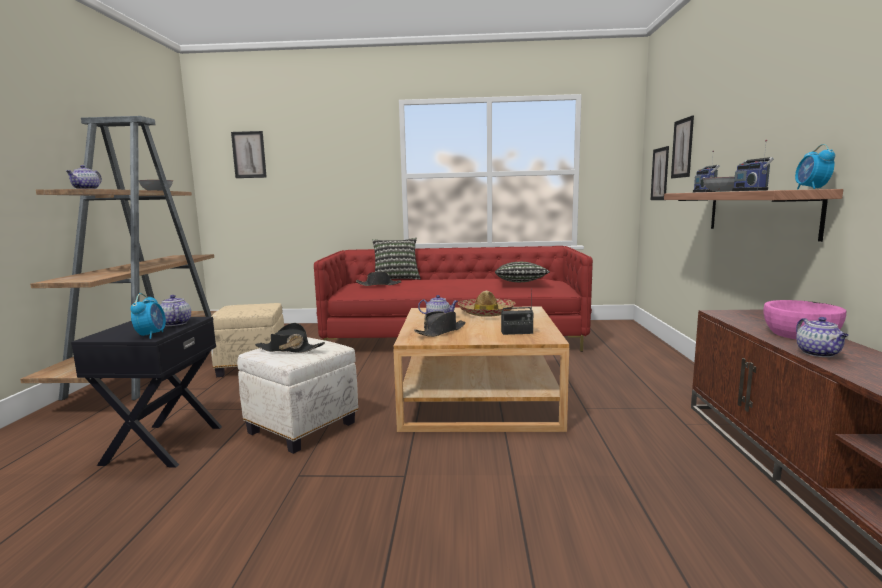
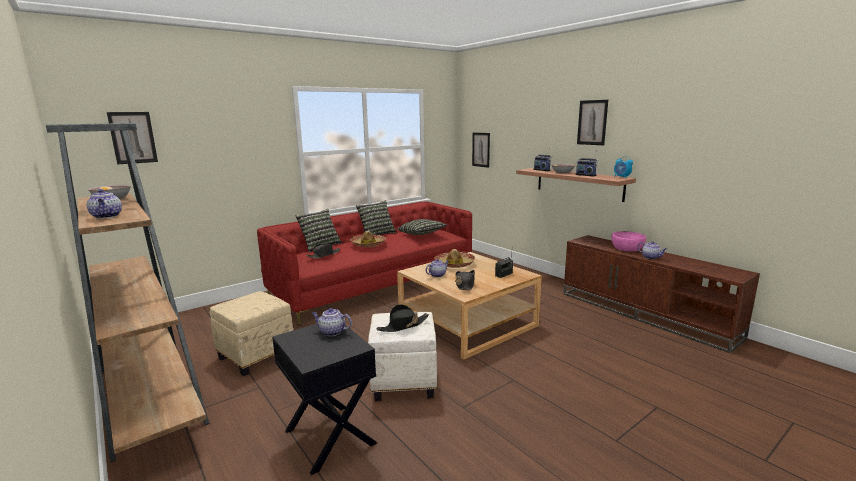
camera: 40 degrees left, 5 degrees up
(151, 335) = (352, 346): alarm clock -> none
(439, 282) = (368, 244): none -> hat
(475, 277) = (376, 234): none -> pillow
(682, 148) = (505, 137): picture -> picture (592, 122)

